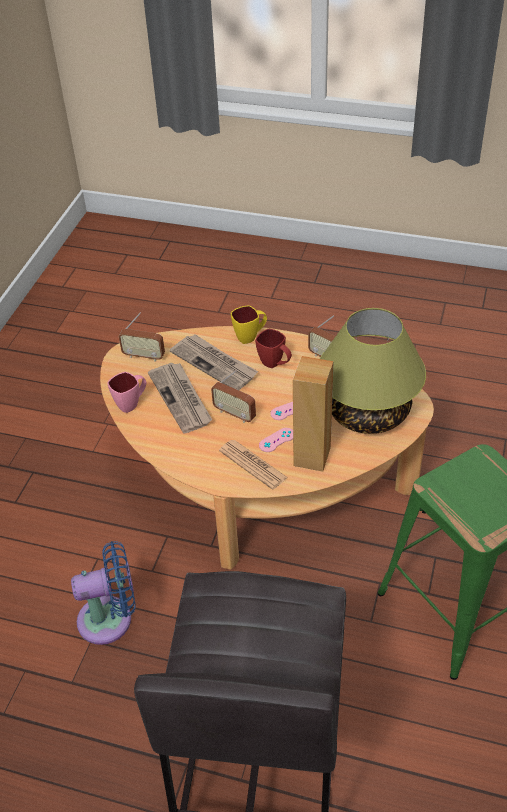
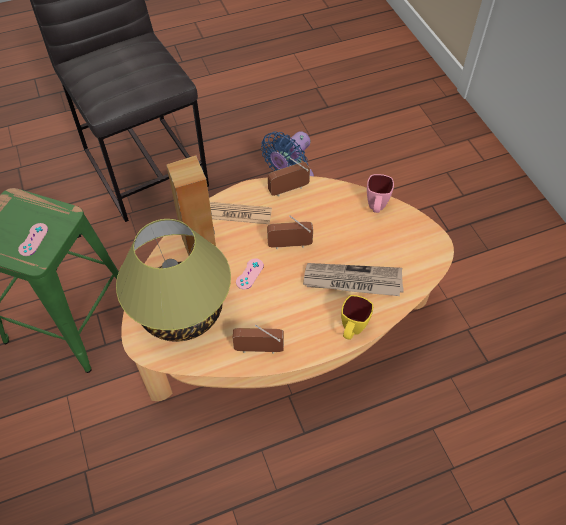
camera: 140 degrees right, 10 degrees up
(144, 356) = (417, 253): radio -> radio (289, 190)
(181, 399) = (343, 233): newspaper -> none
(275, 364) = (301, 313): red mug -> none
(277, 440) = (237, 242): pink game controller -> pink game controller (33, 239)

